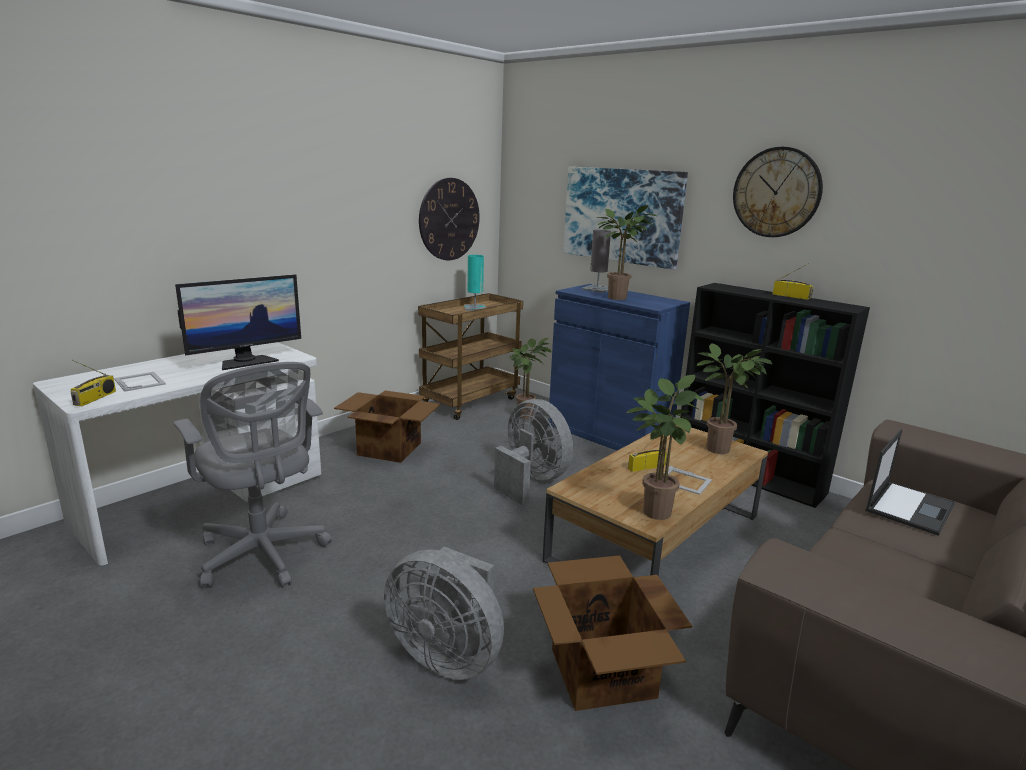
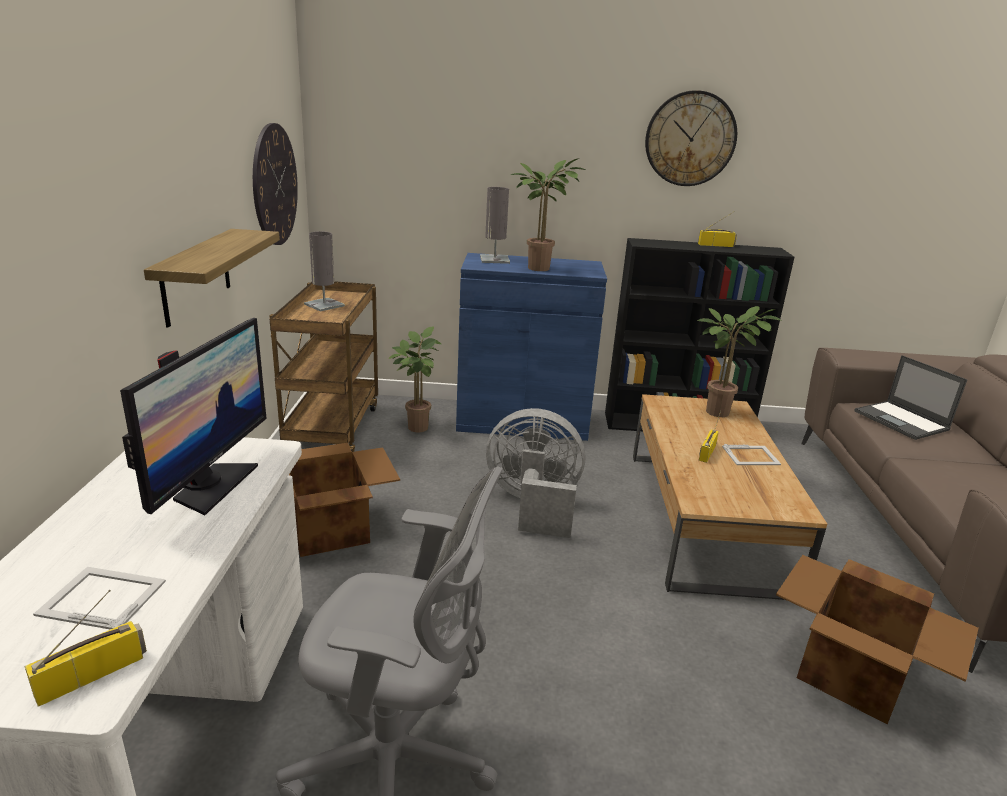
camera: 40 degrees left, 5 degrees up
(95, 398) = (92, 674): radio -> radio turned 105 degrees counterclockwise
(340, 262) = (196, 276): none -> shelf
(448, 655) = (745, 745): grey fan -> none
(475, 308) = (324, 305): turquoise table lamp -> grey table lamp
(622, 215) = (504, 167): picture -> none
(654, 509) = (782, 495): potted plant -> none
(909, 507) = (902, 421): laptop -> laptop turned 150 degrees clockwise

